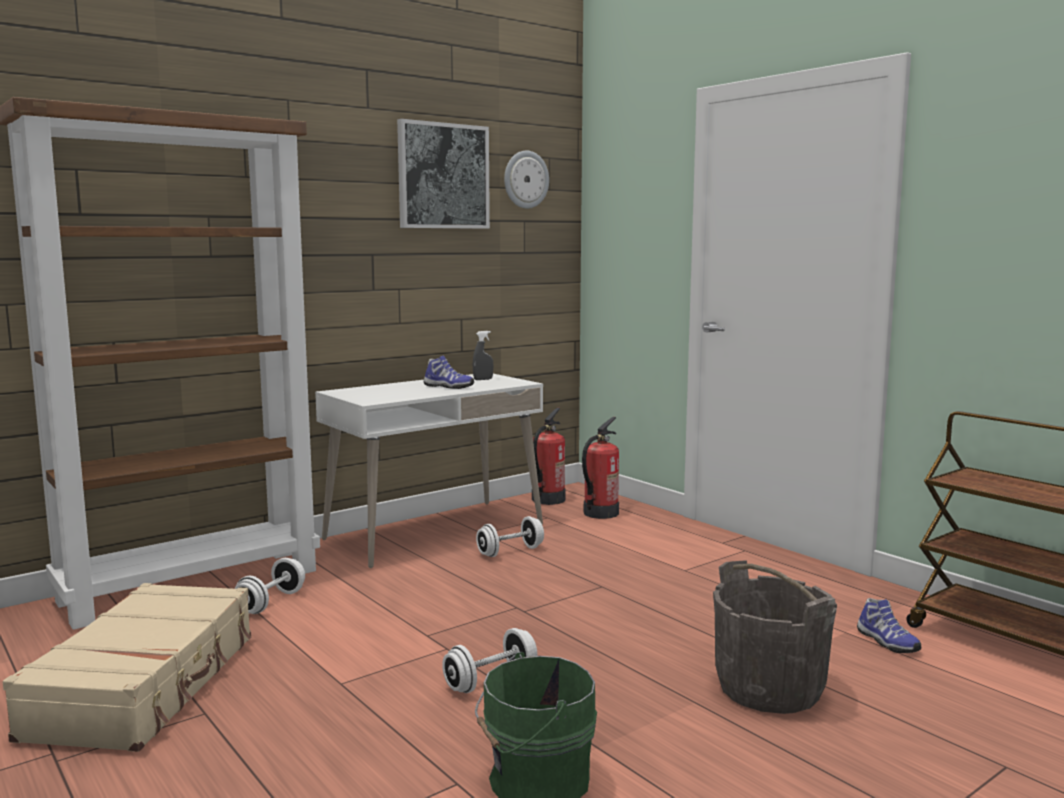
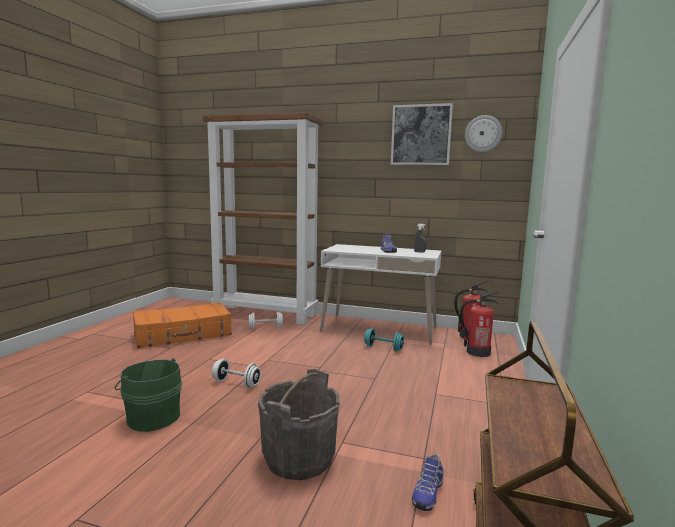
camera: 55 degrees right, 0 degrees up
(146, 685) = (183, 334): beige suitcase -> orange suitcase
(510, 551) = (383, 348): white dumbbell -> turquoise dumbbell

